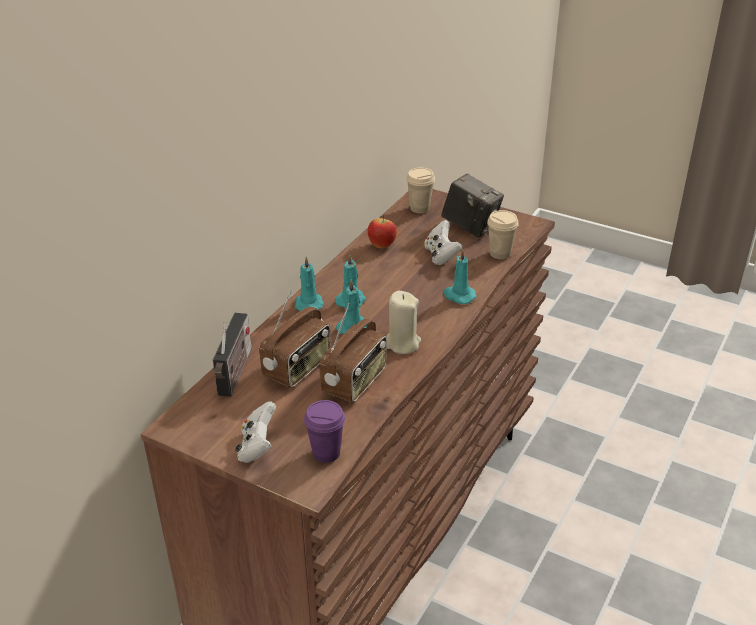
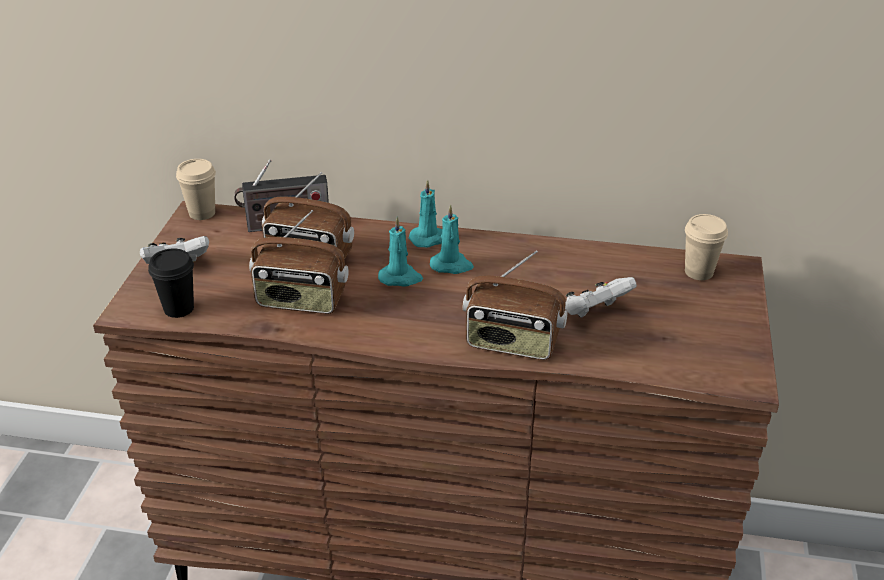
camera: 70 degrees right, 0 degrees up
(326, 453) = (179, 309): purple cup -> black cup
(382, 246) = (583, 261): apple -> none
(402, 344) = (386, 319): beige candle -> none
(458, 296) = (512, 344): turquoise candle -> radio
(471, 227) = (688, 324): camera -> none
(500, 253) = (640, 362): beige cup -> beige cup (202, 213)

